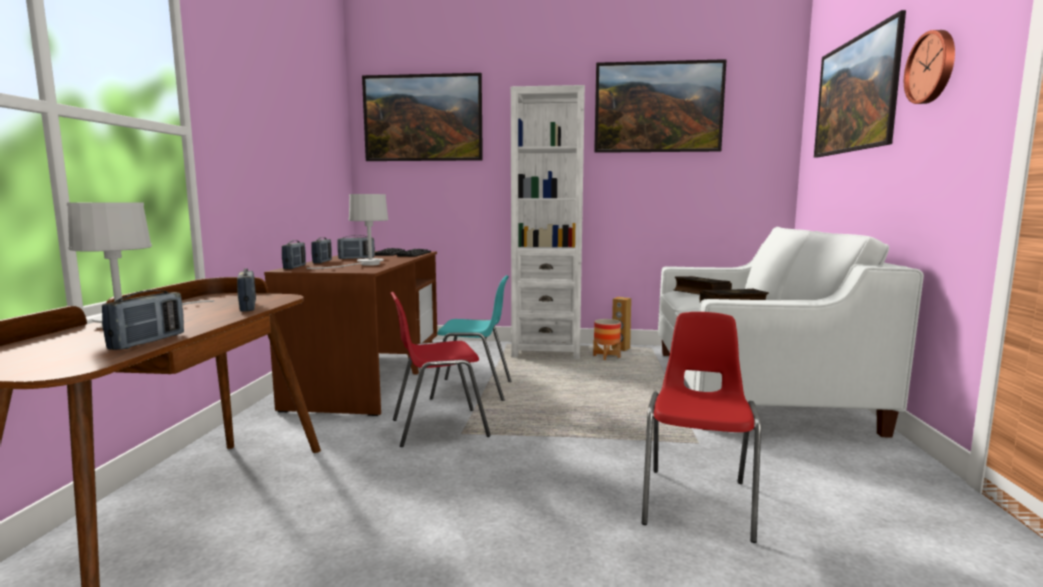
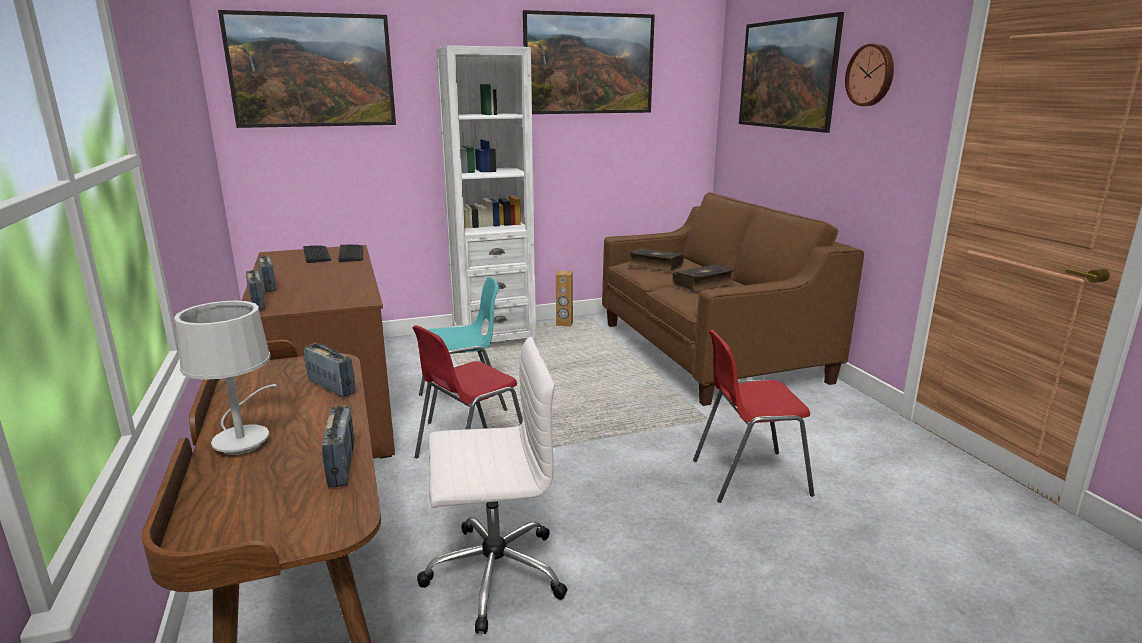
camera: 25 degrees left, 10 degrees up
(355, 520) = (492, 573): none -> white office chair
(356, 258) = (298, 273): radio -> none
(365, 265) = (338, 288): white table lamp -> none
(606, 357) = (559, 336): planter -> none
(698, 502) = (748, 476): red chair -> red chair turned 90 degrees counterclockwise
(752, 387) = (709, 351): white sofa -> brown sofa

